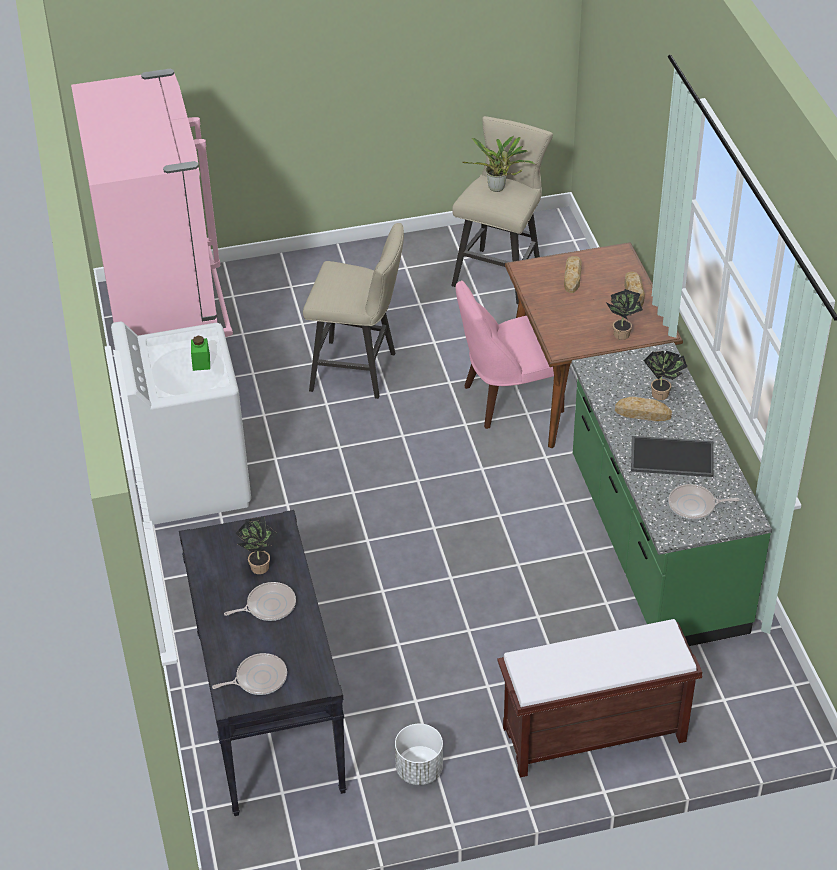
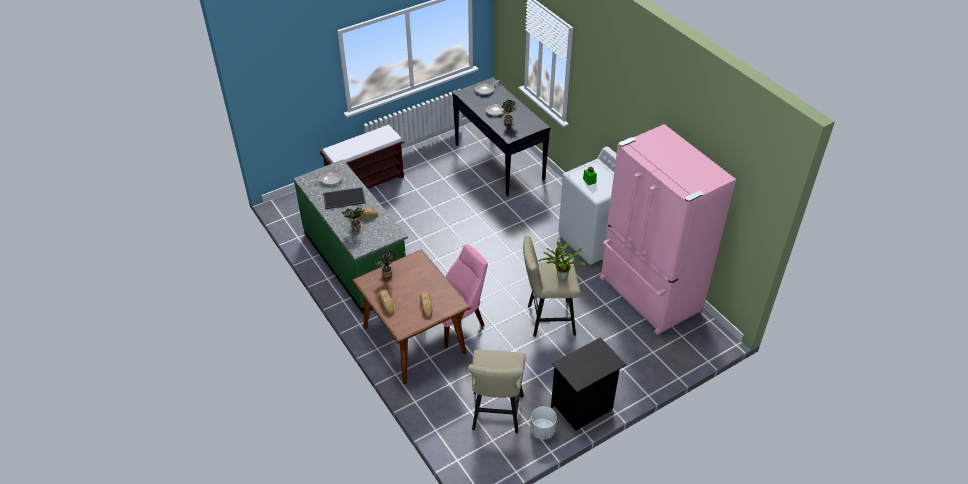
camera: 160 degrees right, 0 degrees up
(377, 256) = (583, 408): none -> black nightstand
(419, 769) = (431, 157): white planter -> white planter (542, 431)
(498, 189) = (498, 365): potted plant -> potted plant (560, 276)

